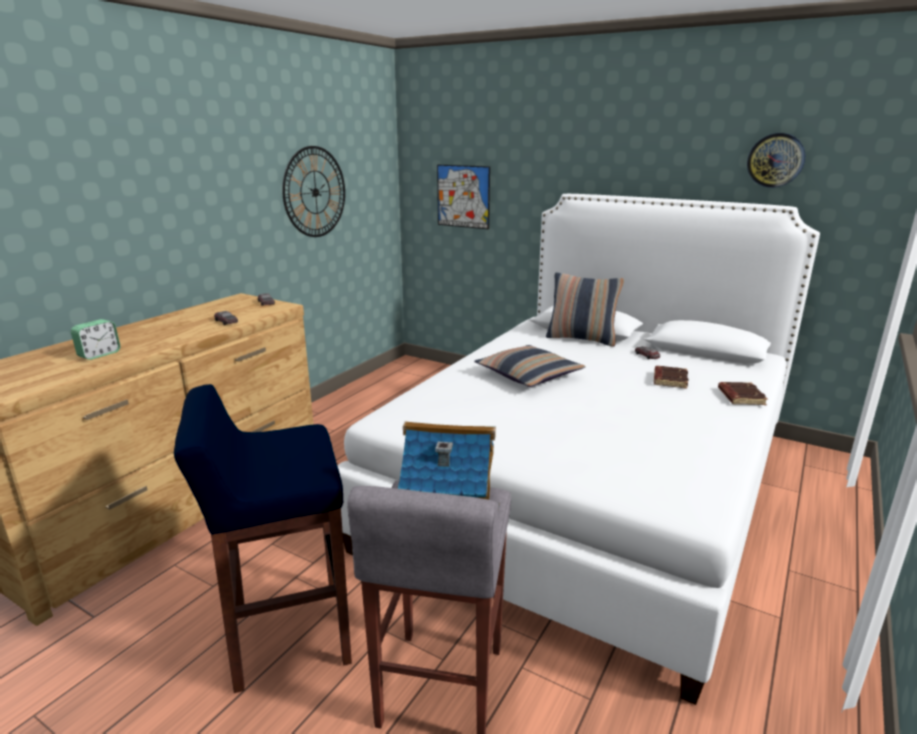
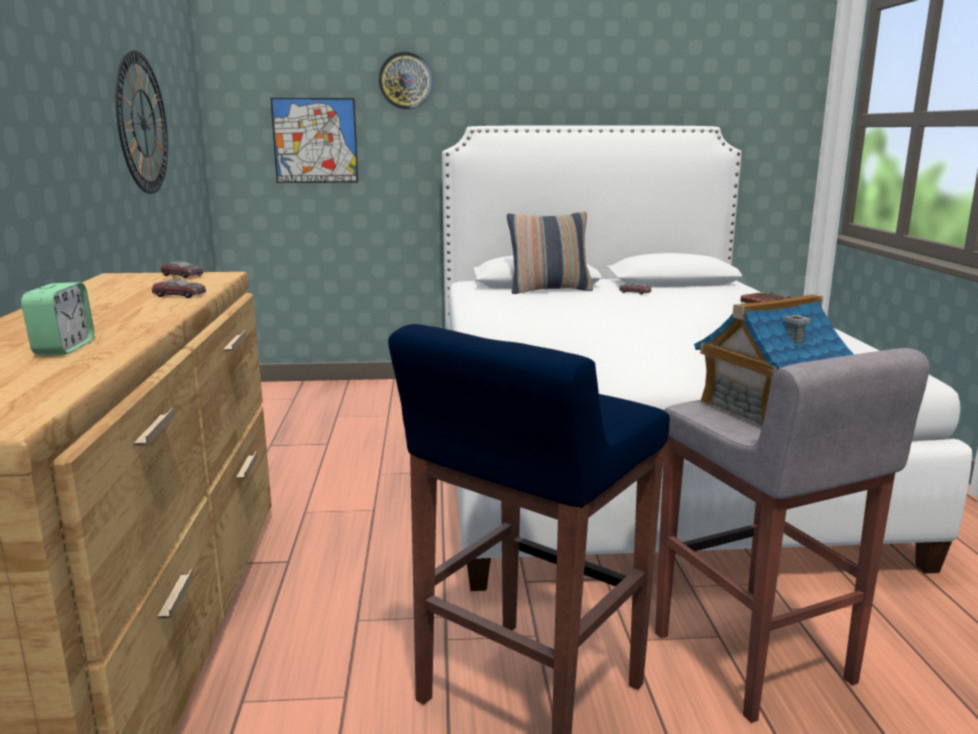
camera: 35 degrees left, 5 degrees down
(528, 375) = (567, 322): pillow -> none
(669, 380) = (692, 304): brown book -> none
(775, 160) = (688, 82): wall clock -> wall clock (405, 81)

